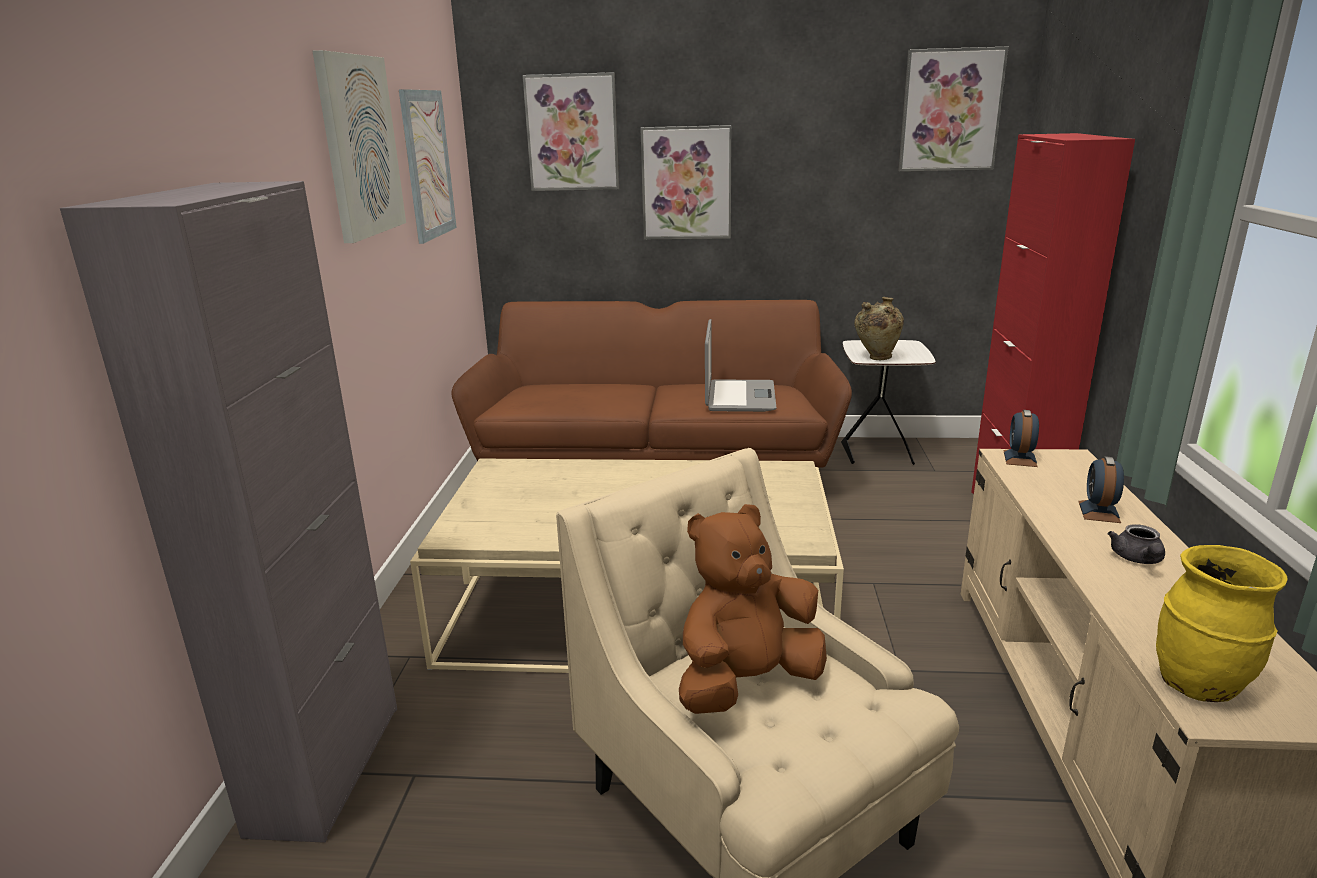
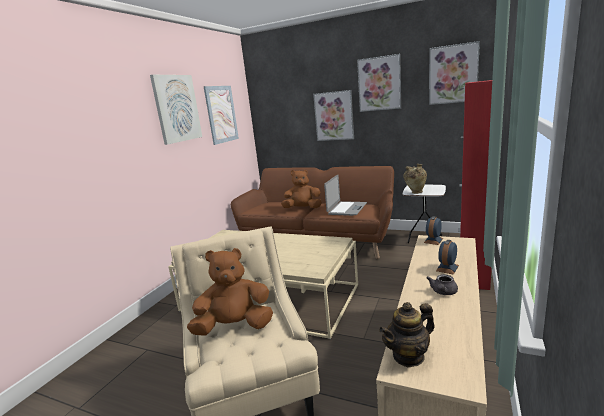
camera: 20 degrees right, 5 degrees down
(326, 767) = (122, 342): grey cabinet -> none
(572, 133) = (288, 98): picture -> picture (379, 84)
(633, 399) = (302, 208): none -> brown plush toy
(1199, 685) = (408, 356): yellow vase -> teapot

